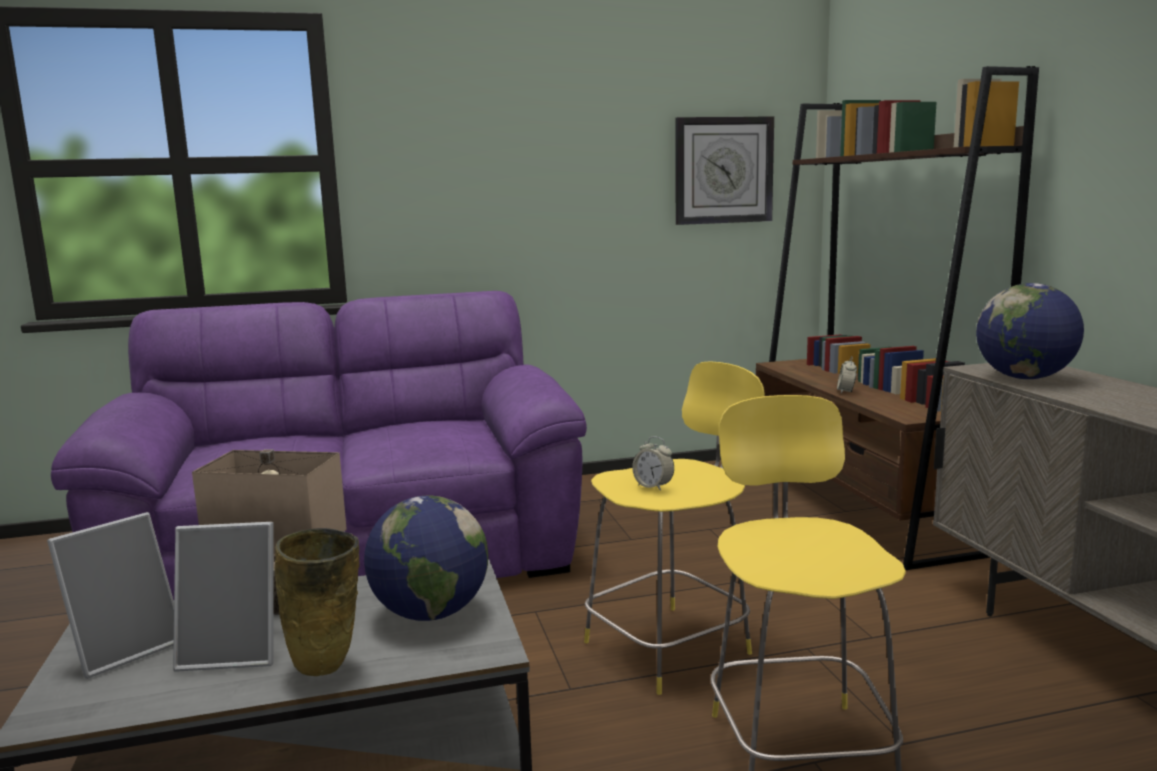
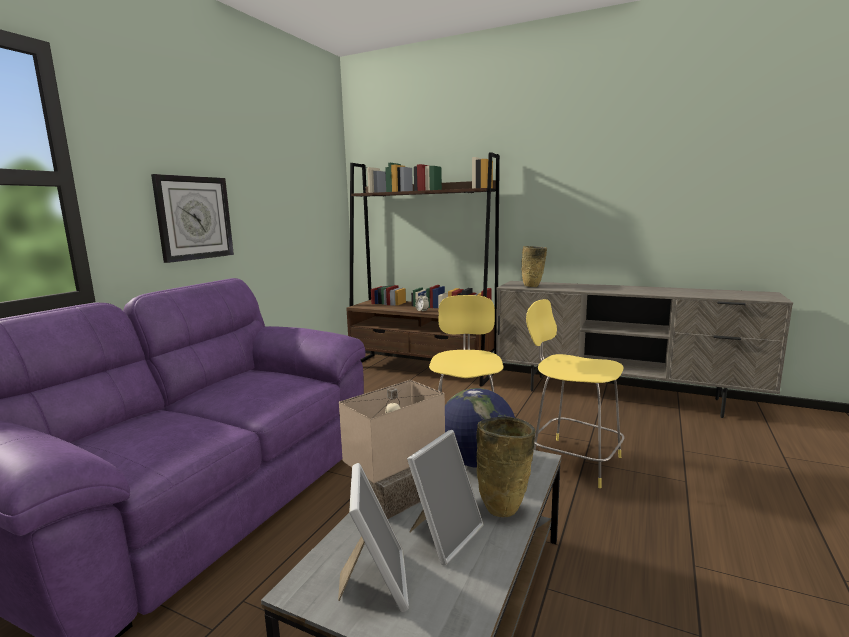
camera: 50 degrees left, 0 degrees up
(653, 486) = (466, 365): alarm clock -> none
(723, 170) = (311, 198): wall clock -> wall clock (194, 218)
(1024, 378) = (533, 286): globe -> beige vase

